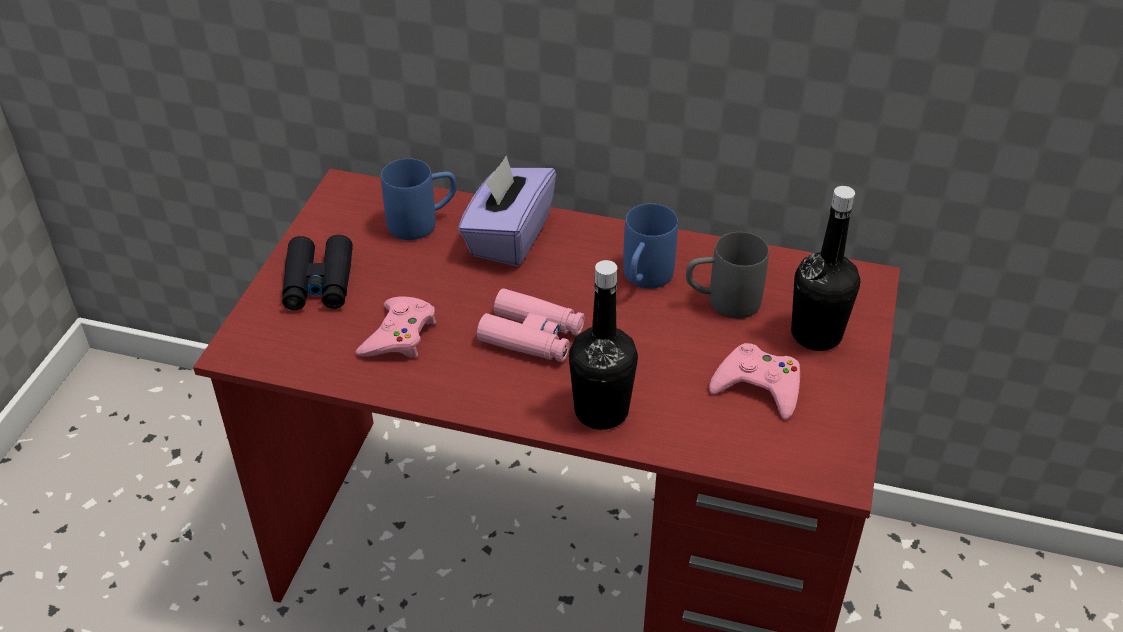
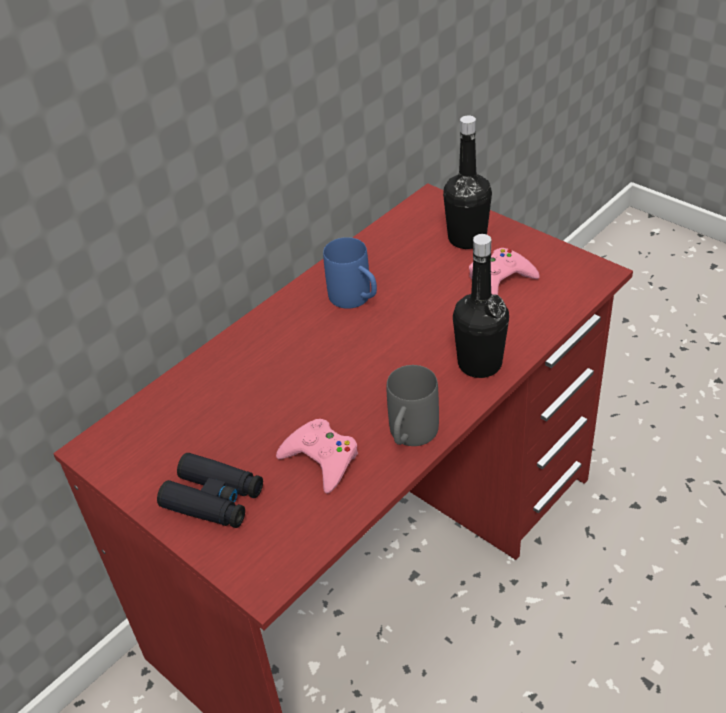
camera: 60 degrees left, 0 degrees up
(423, 222) = (188, 406): blue mug -> none
(508, 237) = (249, 359): purple tissue box -> none
(532, 336) = (376, 378): pink binoculars -> none
(722, 302) = (407, 270): grey mug -> grey mug (410, 437)

